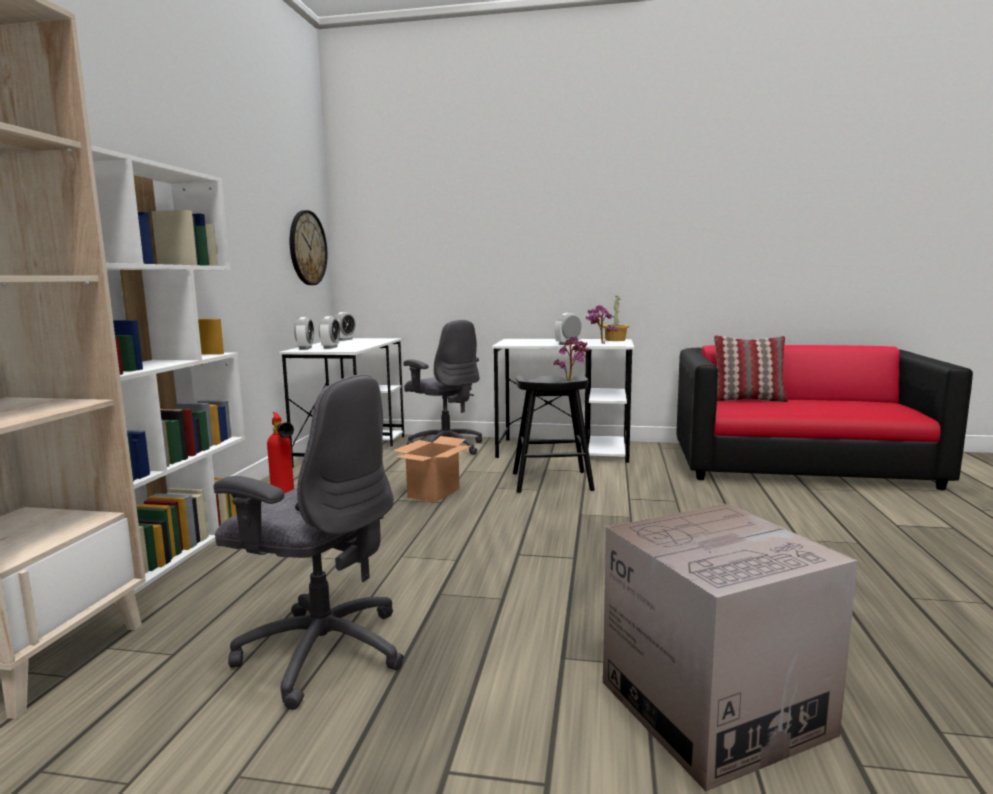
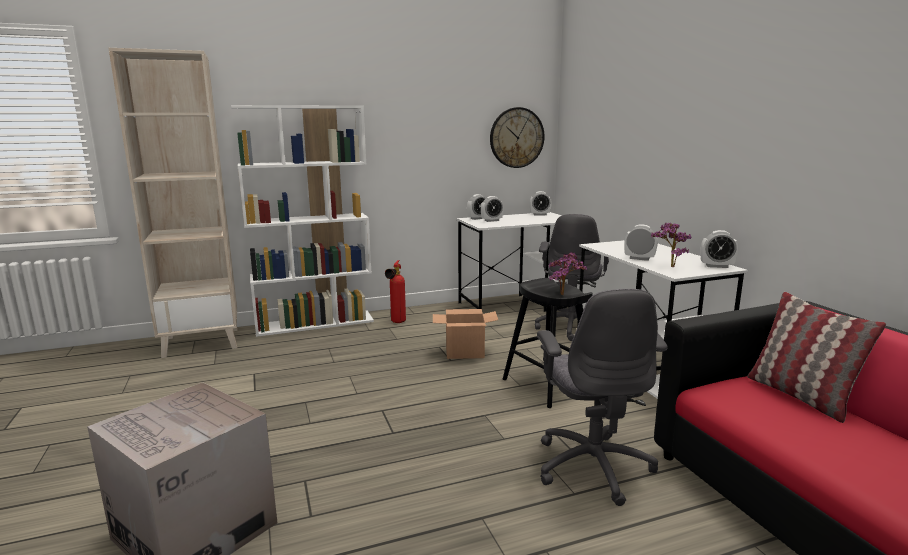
camera: 60 degrees right, 5 degrees up
(322, 650) = (227, 392): grey office chair -> grey office chair (593, 465)
(615, 340) = (716, 266): potted plant -> alarm clock

